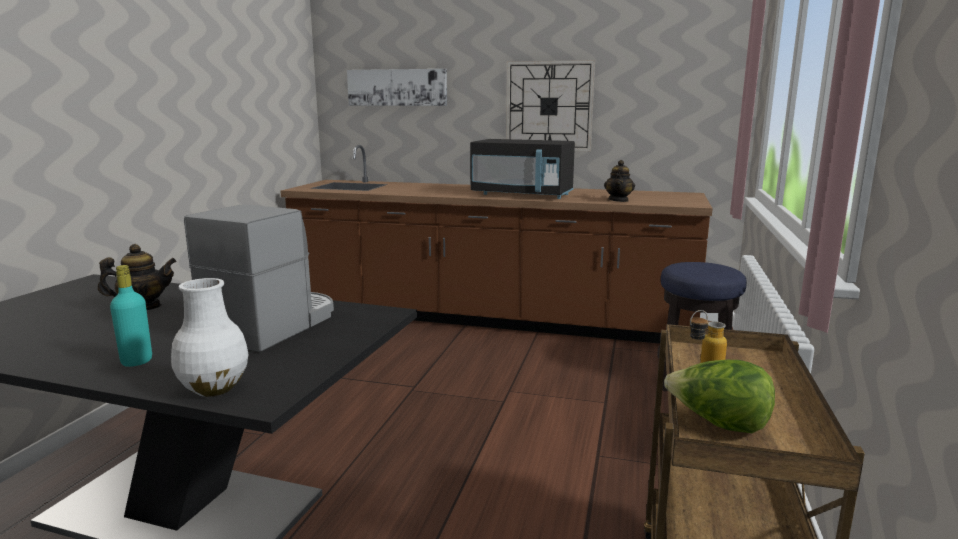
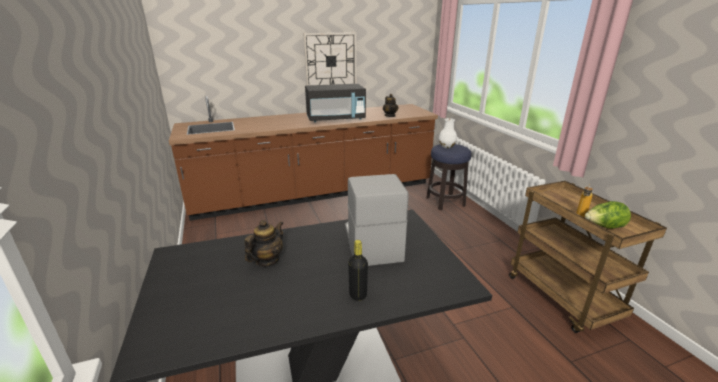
camera: 35 degrees left, 10 degrees up
(137, 361) = (358, 295): turquoise bottle -> black bottle
(213, 389) = (432, 291): white vase -> white vase (446, 146)
(397, 87) = (225, 52): picture -> none

